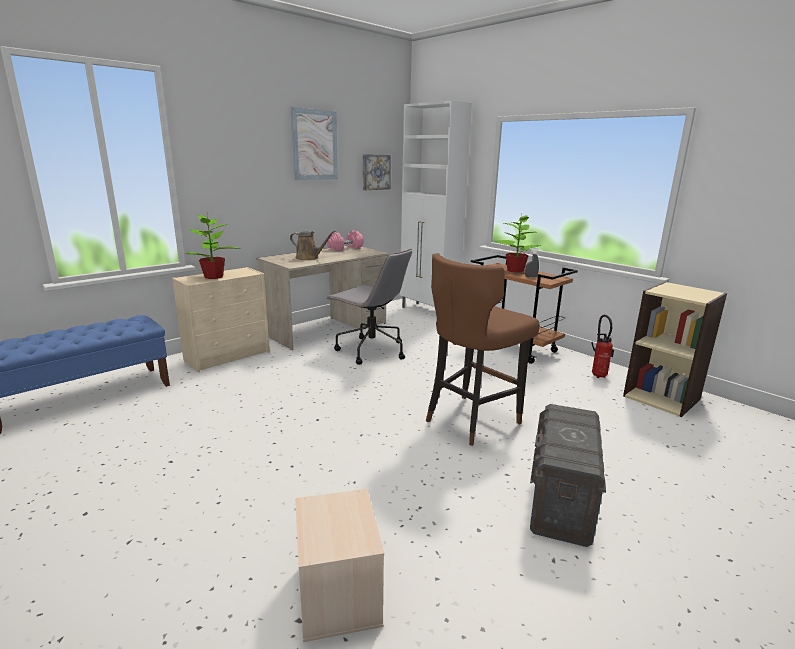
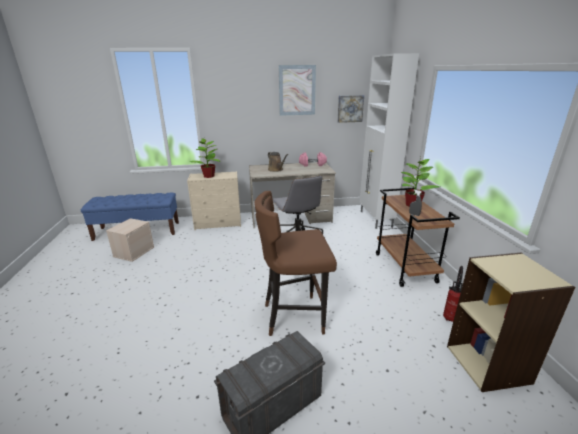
camera: 35 degrees right, 5 degrees up
(337, 593) = (94, 390): beige storage box -> beige storage box (134, 251)

